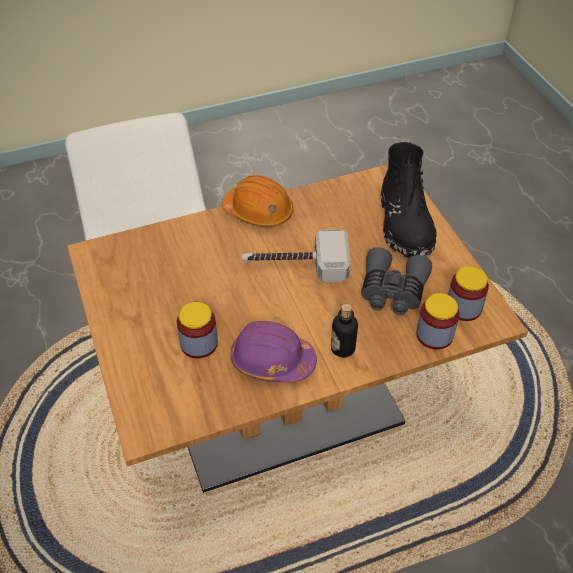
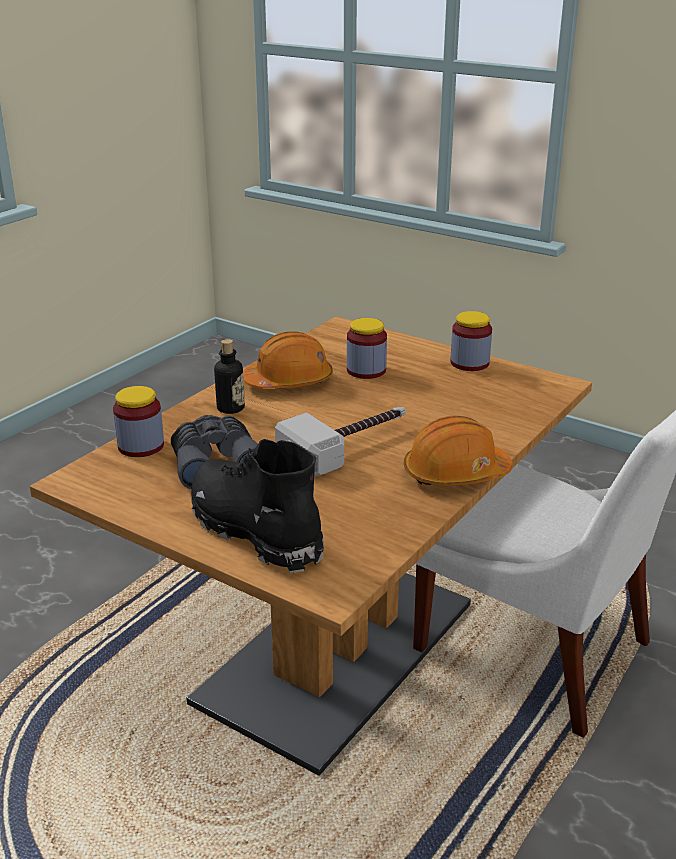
camera: 145 degrees right, 20 degrees down
(272, 361) = (289, 382): purple hard hat -> orange hard hat
(463, 307) = (120, 478): jar -> jar (469, 363)

